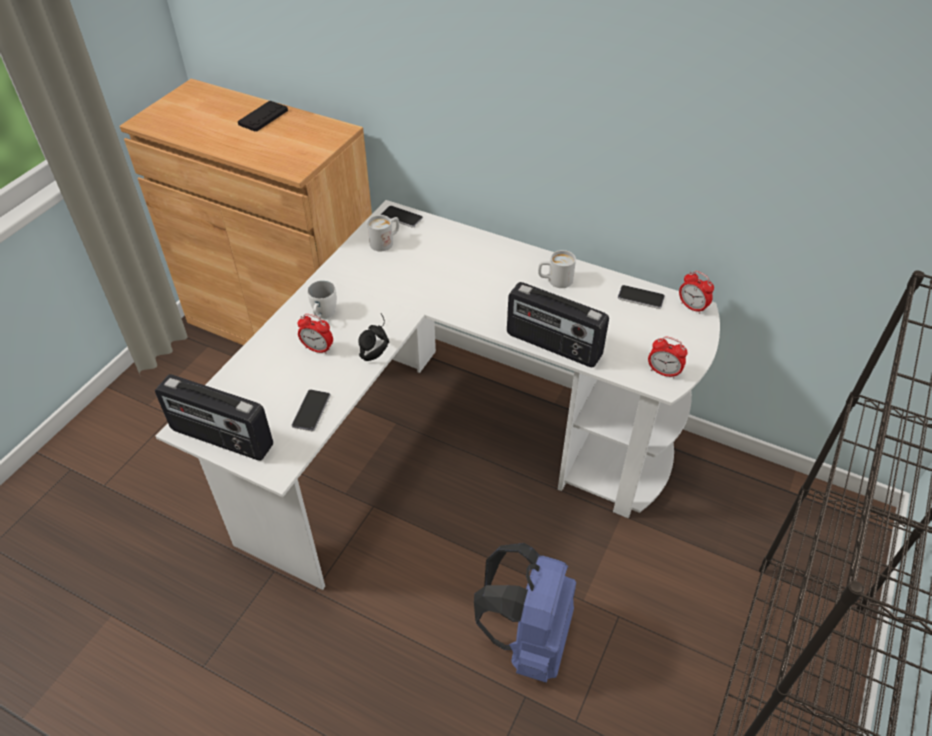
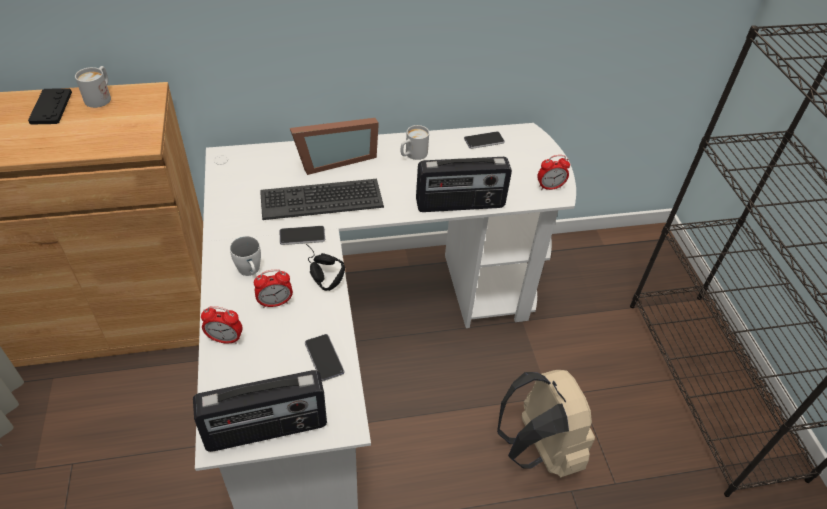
camera: 40 degrees left, 0 degrees up
(385, 242) = (243, 183): white mug -> white mug (101, 97)
(401, 217) = (237, 156): phone -> phone (302, 236)
(434, 283) = (321, 199): none -> keyboard
(479, 254) = (334, 159): none -> picture frame
(528, 638) = (538, 449): blue backpack -> beige backpack
(692, 307) = (523, 132): alarm clock -> alarm clock (225, 339)

